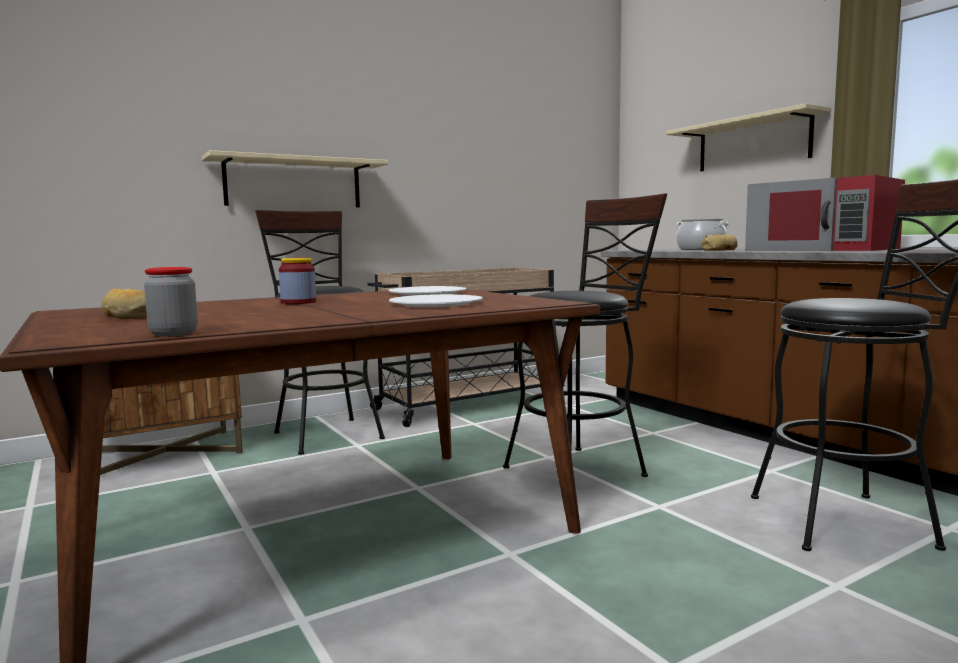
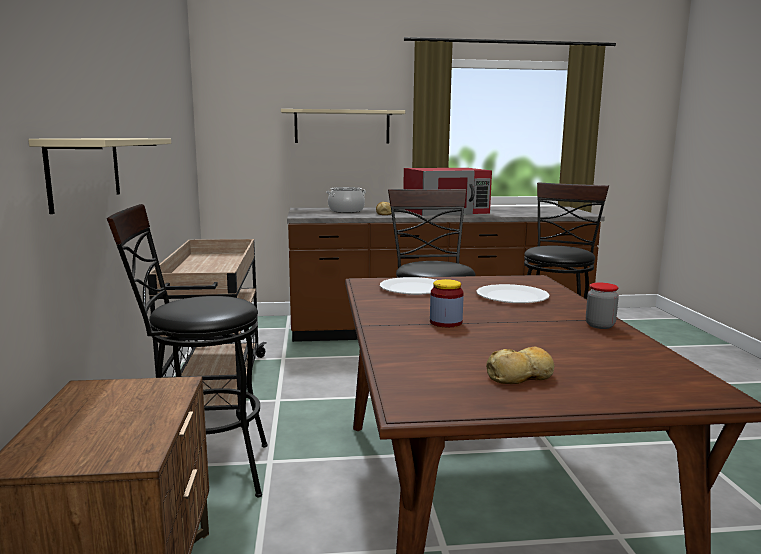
camera: 65 degrees left, 5 degrees up
(174, 334) = (674, 363): jar -> jar (600, 325)

